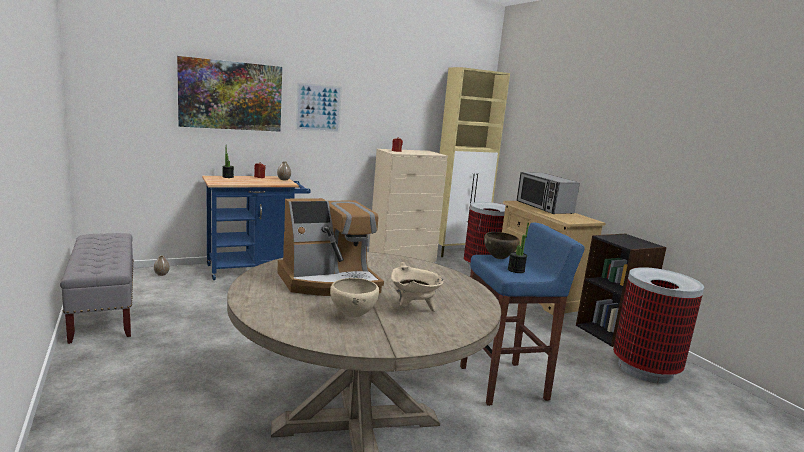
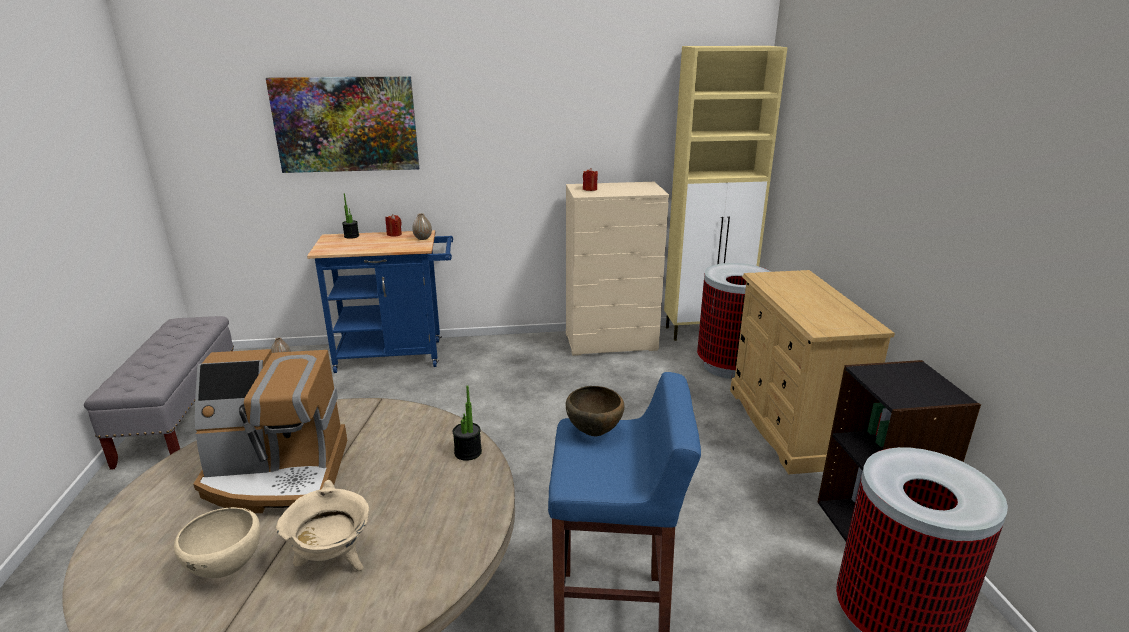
camera: 20 degrees right, 10 degrees up
(318, 108) = (472, 130): picture -> none
(516, 270) = (595, 469): potted plant -> potted plant (468, 452)
(544, 207) = (804, 290): microwave -> none

